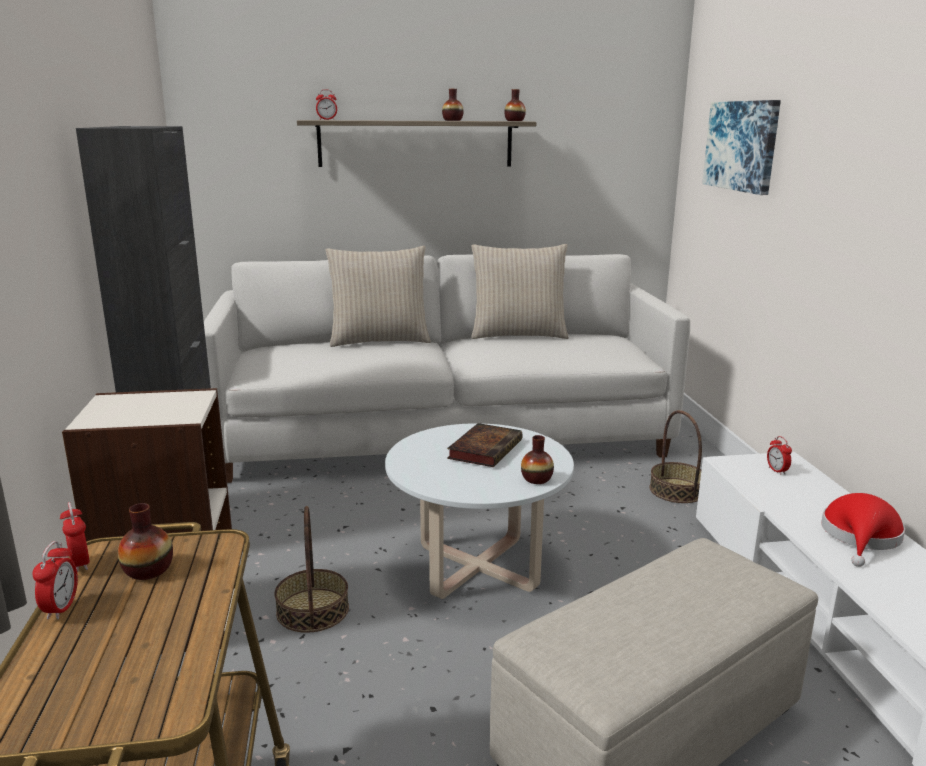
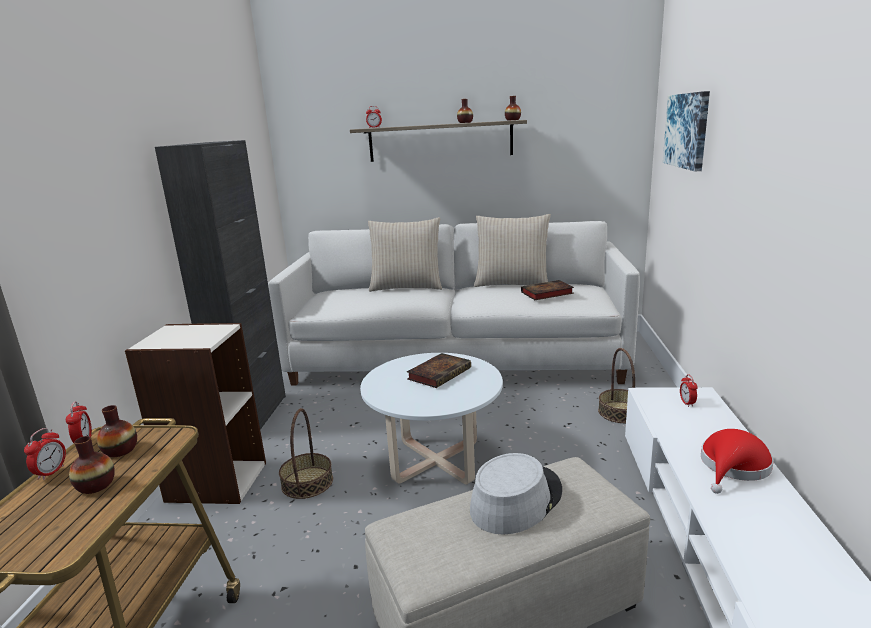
camera: 15 degrees right, 0 degrees up
(536, 479) = (464, 399): vase -> vase (96, 485)
(571, 346) = (546, 293): none -> book
(666, 592) = (516, 499): none -> grey hat

